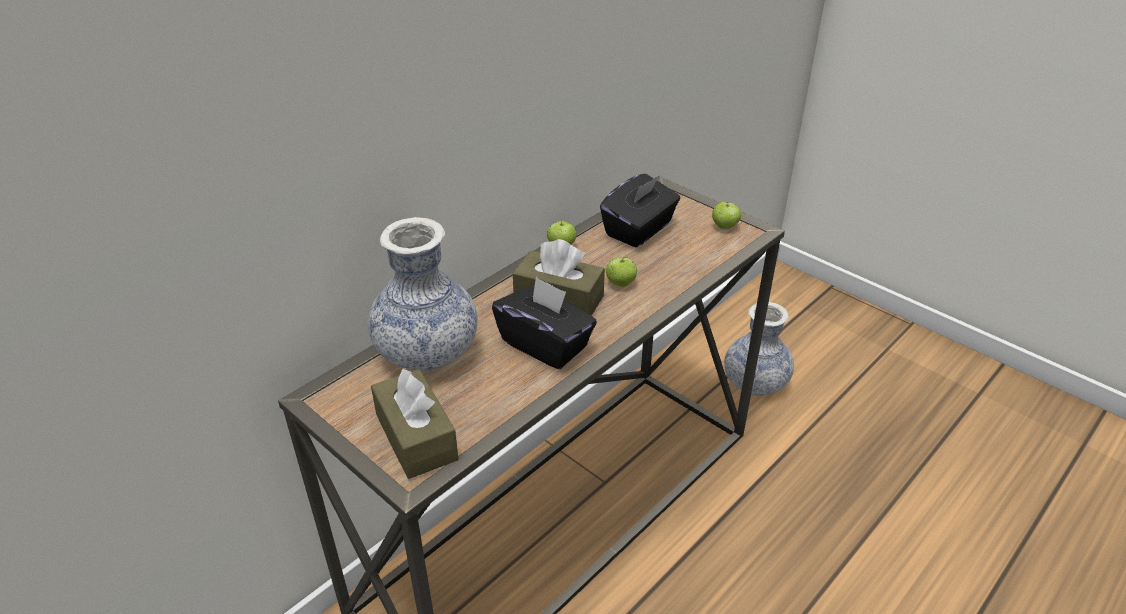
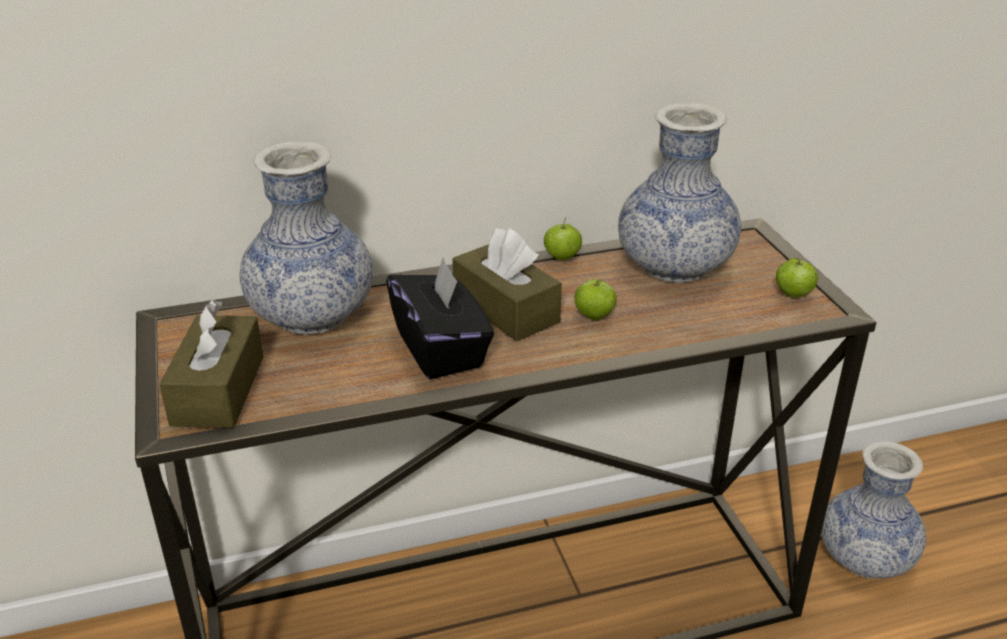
camera: 30 degrees right, 5 degrees down
(639, 230) = (674, 266): black tissue box -> vase

